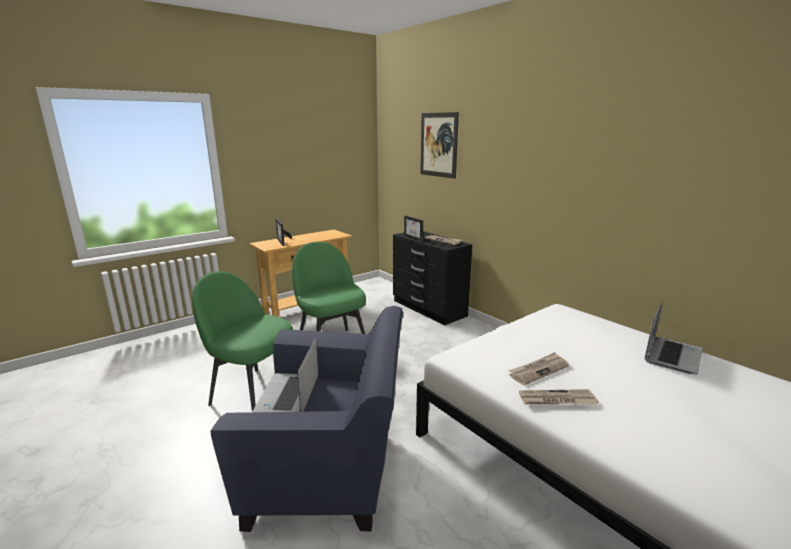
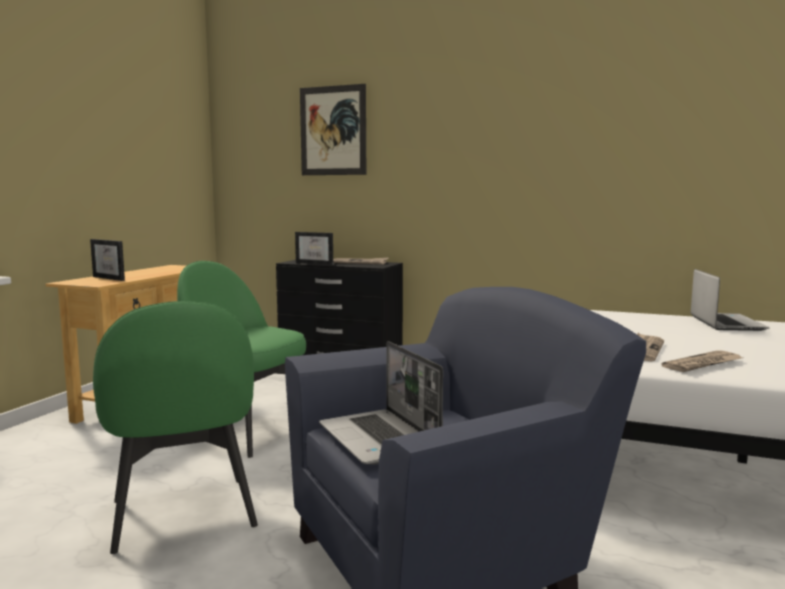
camera: 30 degrees left, 10 degrees down
(253, 392) = (183, 515): green chair -> green chair turned 105 degrees counterclockwise

